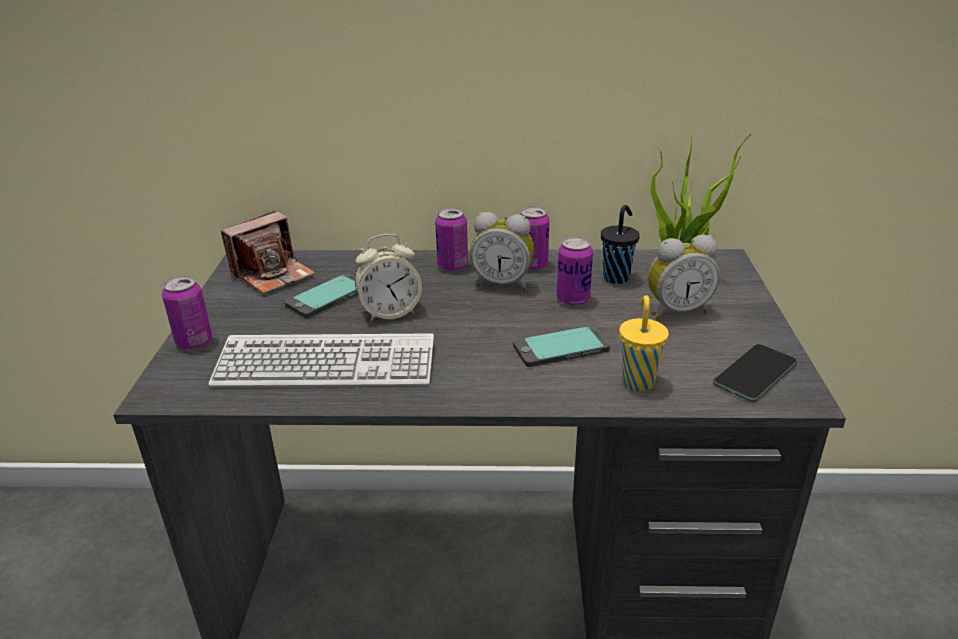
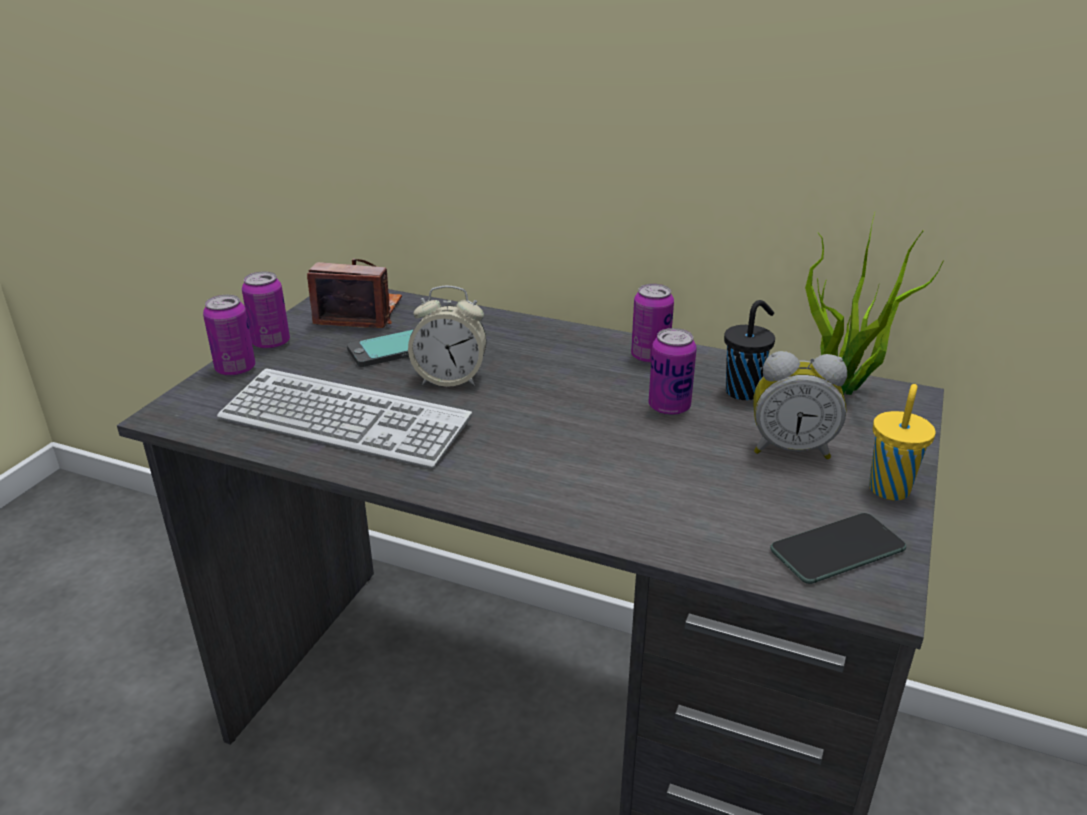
camera: 20 degrees right, 0 degrees up
(273, 274) = (359, 313): camera -> camera turned 150 degrees counterclockwise
(452, 266) = (556, 340): can -> can (271, 343)
(502, 284) = (598, 372): alarm clock -> none
(561, 348) = (612, 461): phone -> none
(637, 381) = (677, 521): yellow cup -> yellow cup (889, 488)

